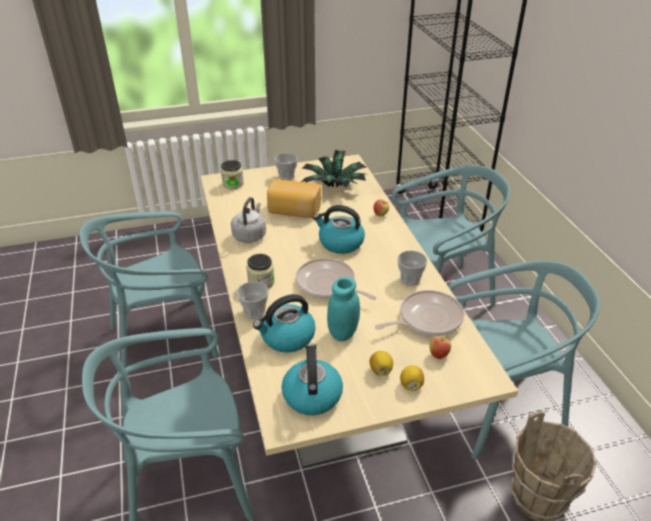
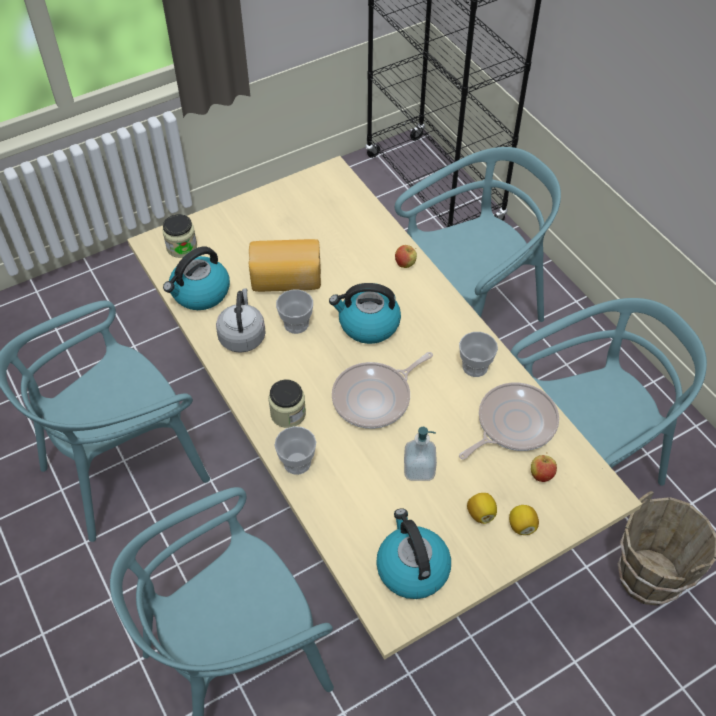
camera: 15 degrees left, 15 degrees up
(286, 176) = (253, 217): cup -> cup (296, 324)
(287, 337) = (352, 492): kettle -> kettle (200, 293)
(328, 284) = (375, 397): frying pan -> frying pan turned 60 degrees counterclockwise
(334, 187) = (327, 226): potted plant -> none
(343, 333) = (419, 469): turquoise jar -> soap dispenser

